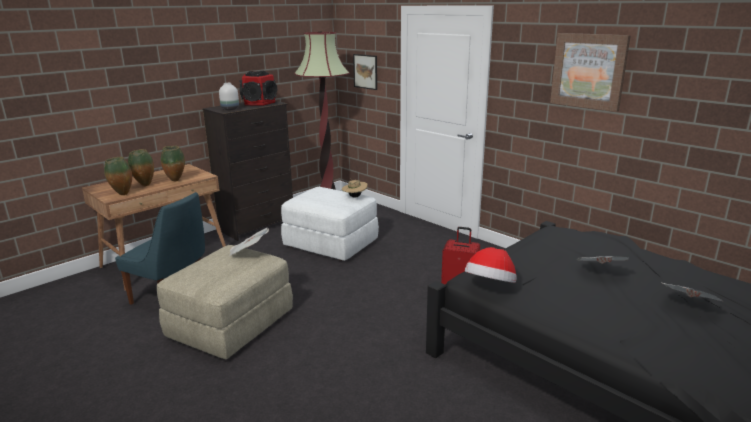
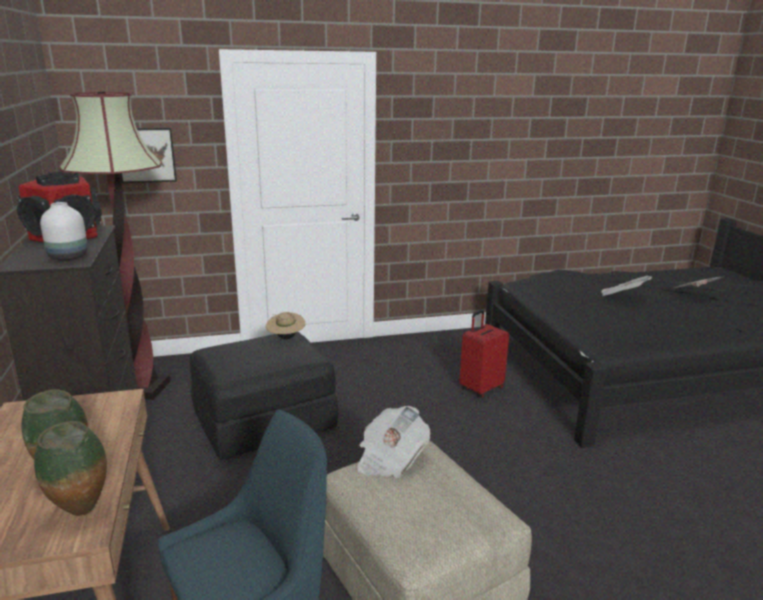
camera: 60 degrees left, 0 degrees up
(176, 180) = (98, 432): vase -> none
(331, 243) = (265, 422): white ottoman -> black ottoman
(490, 286) = (625, 342): hat -> none
(588, 71) = (493, 121): picture -> none

